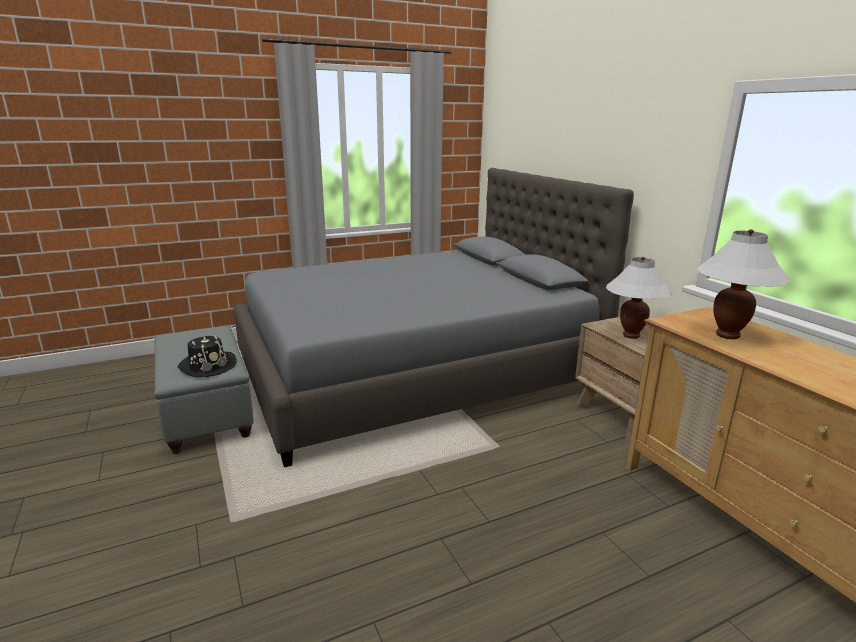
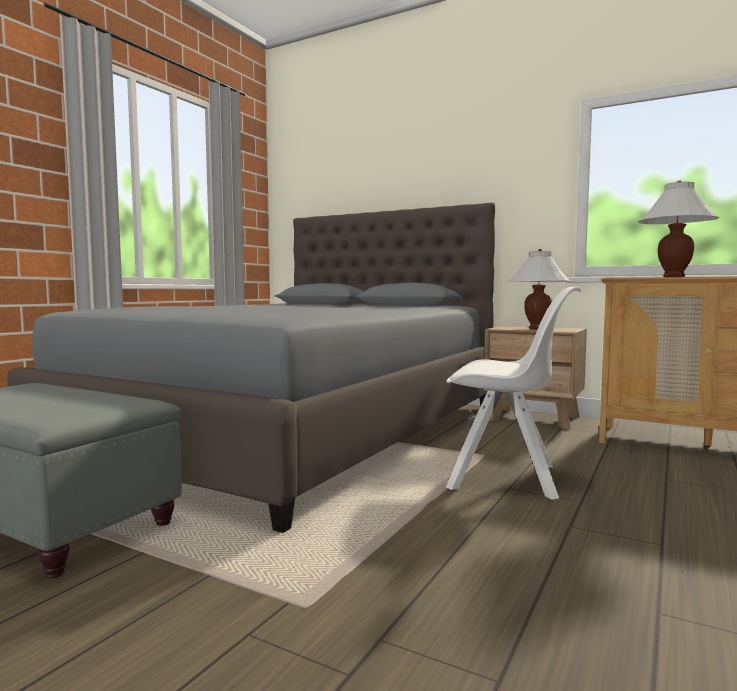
camera: 35 degrees left, 15 degrees down
(208, 366) = (95, 404): black hat -> none
(475, 476) = (505, 478): none -> white chair

